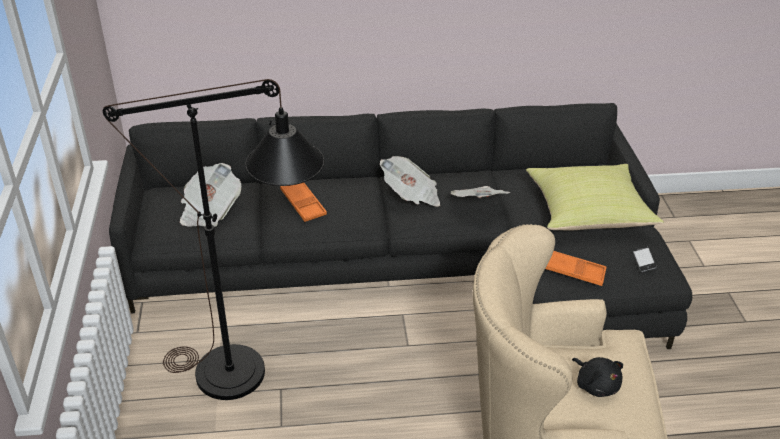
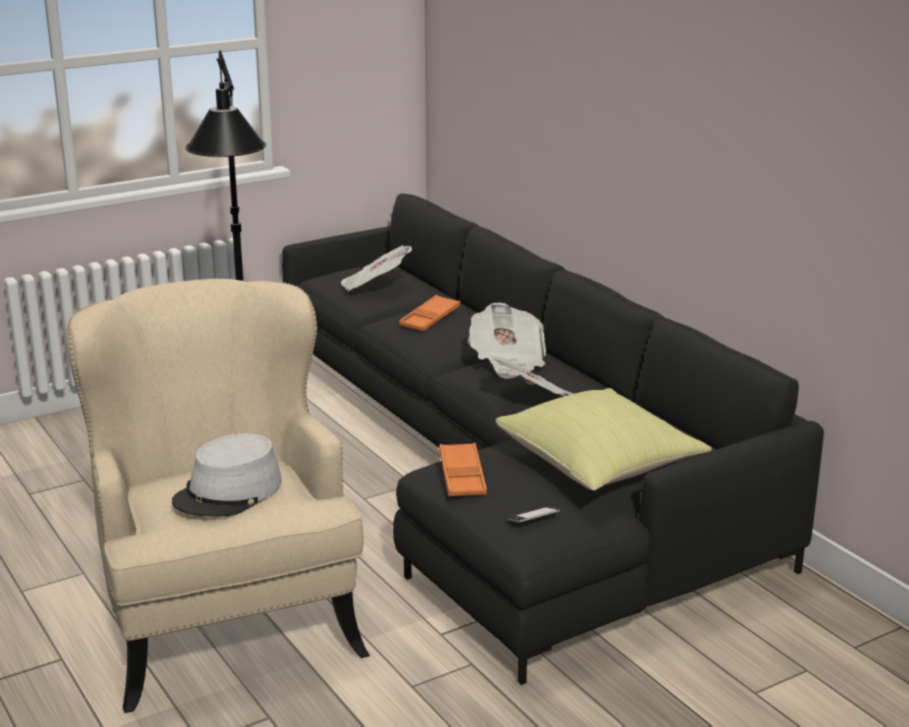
camera: 65 degrees right, 15 degrees down
(596, 384) = (228, 492): black plush toy -> grey hat

